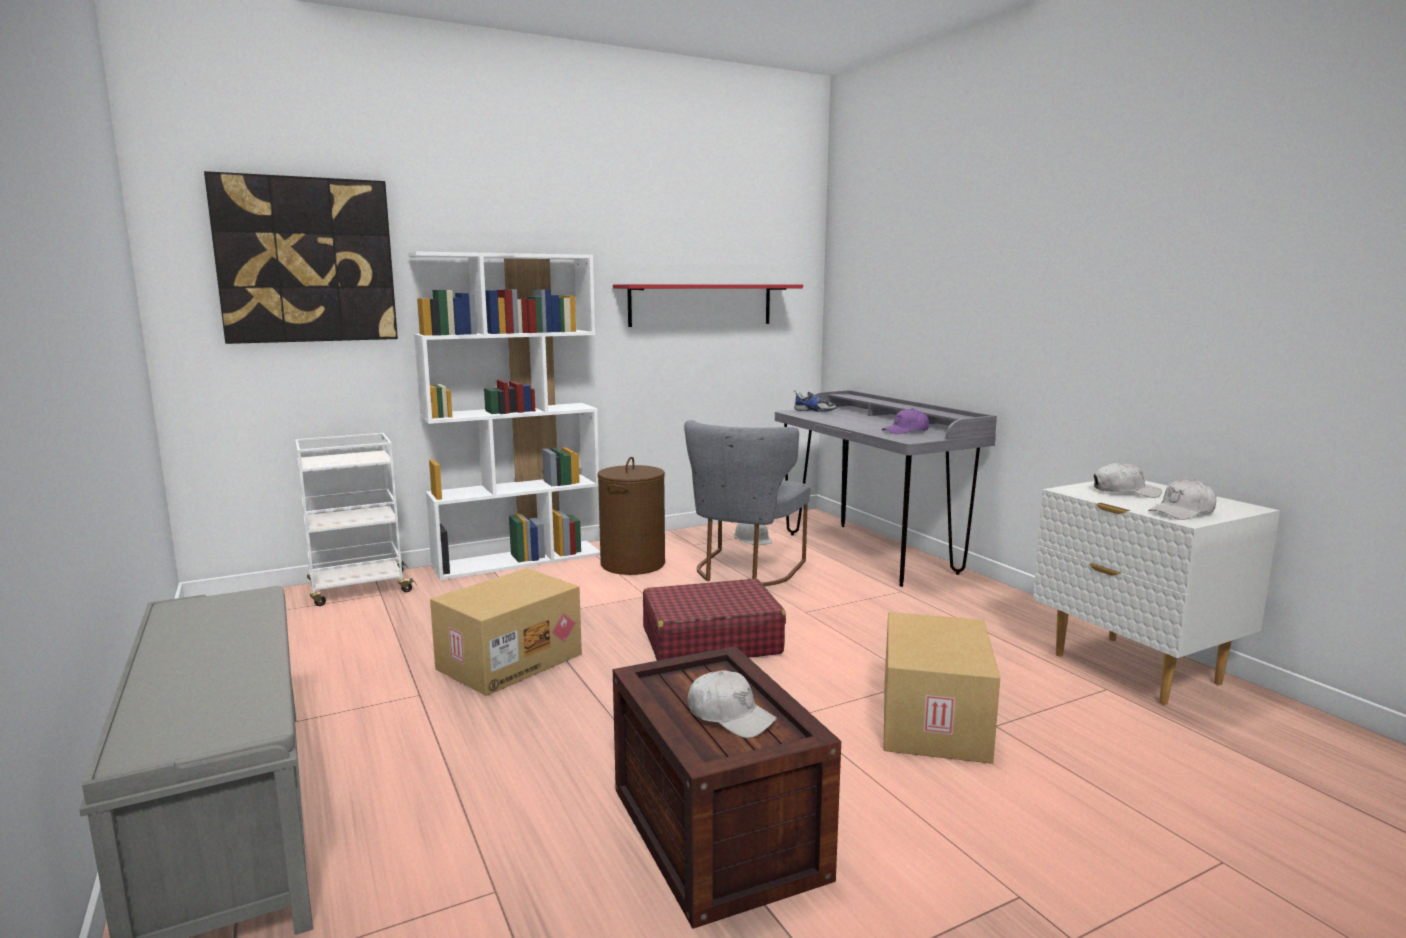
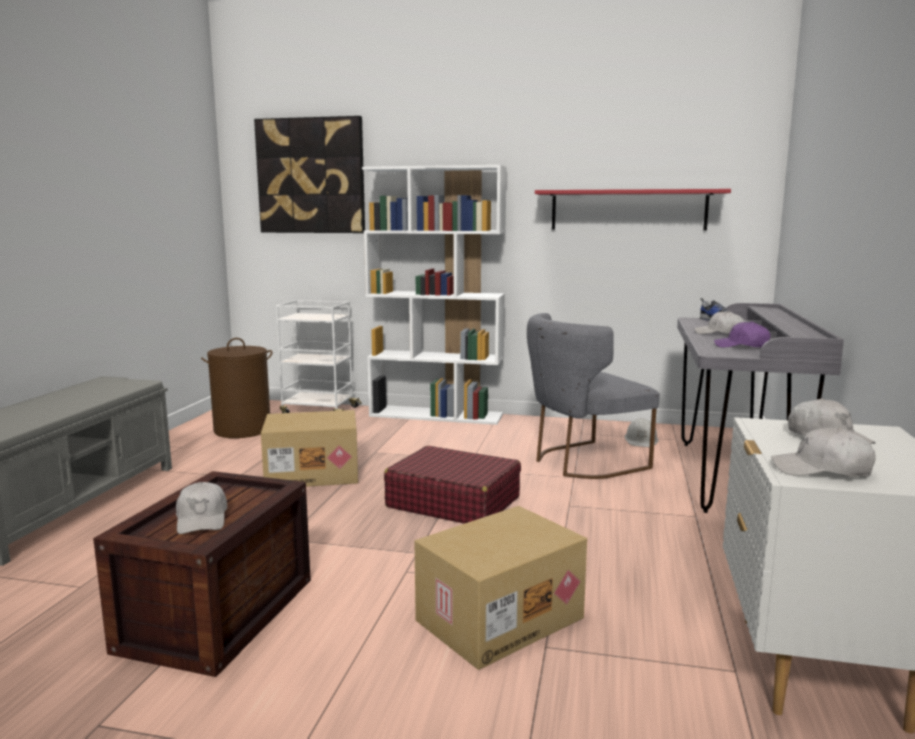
camera: 40 degrees right, 0 degrees up
(633, 564) = (506, 436): brown laundry basket -> brown laundry basket (243, 430)
(855, 422) = (720, 333): none -> white cap

